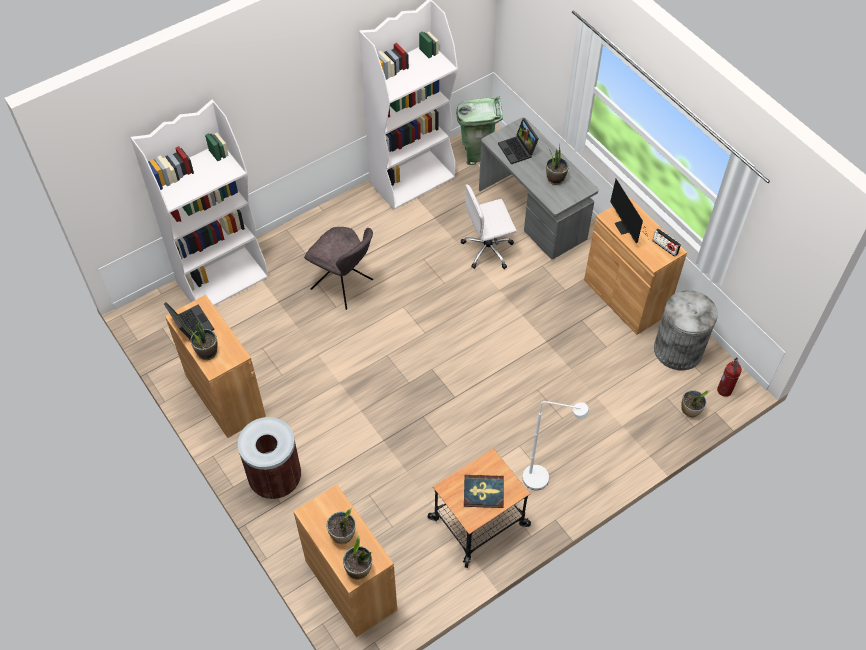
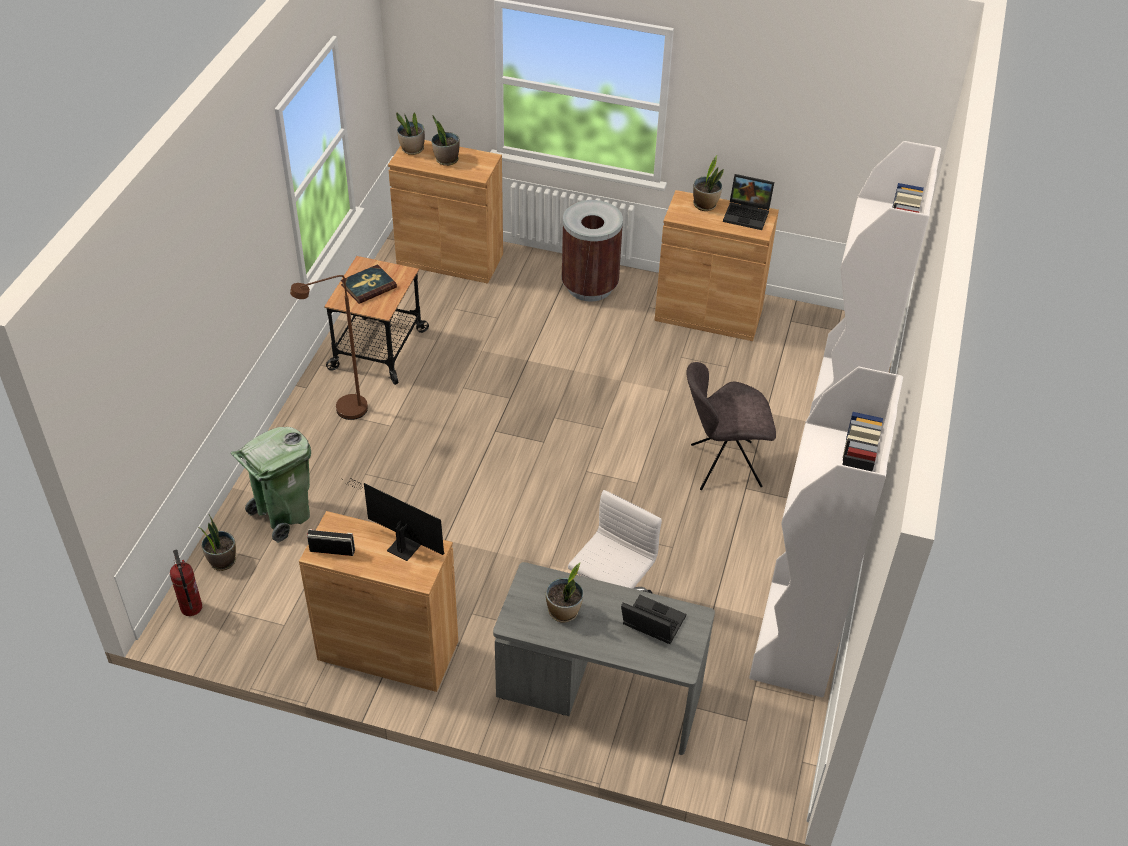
camera: 140 degrees right, 10 degrees down
(478, 154) = (756, 738): green trash can -> green trash can (283, 515)
(543, 479) = (343, 412): white floor lamp -> brown floor lamp
(678, 350) = (277, 623): grey trash can -> none

